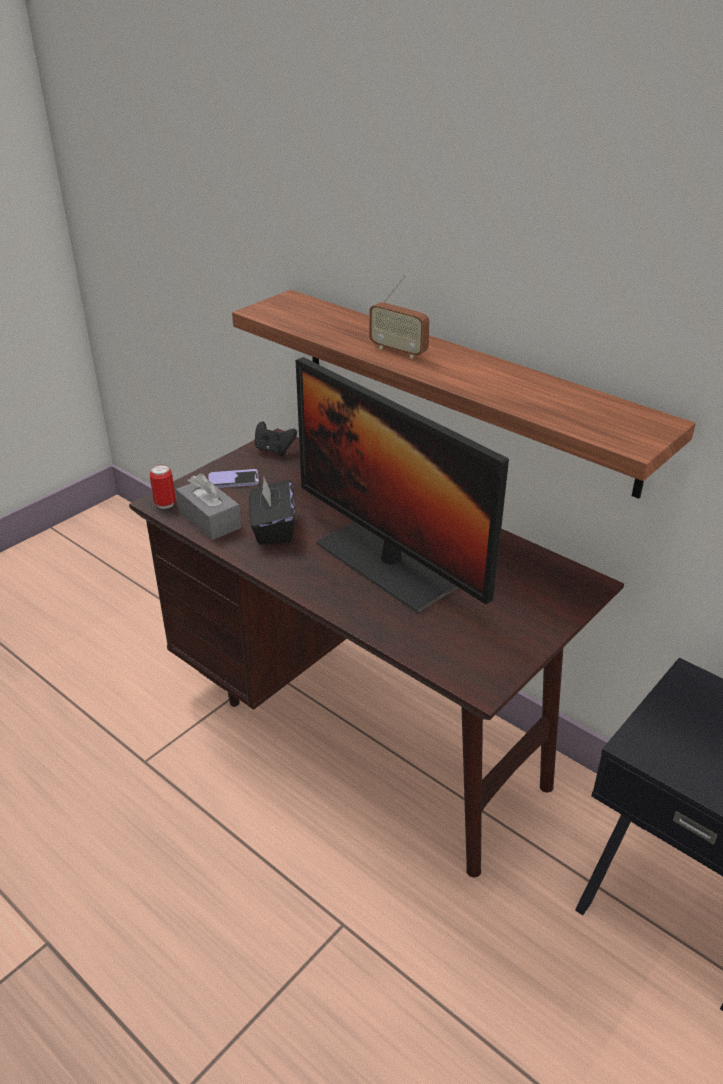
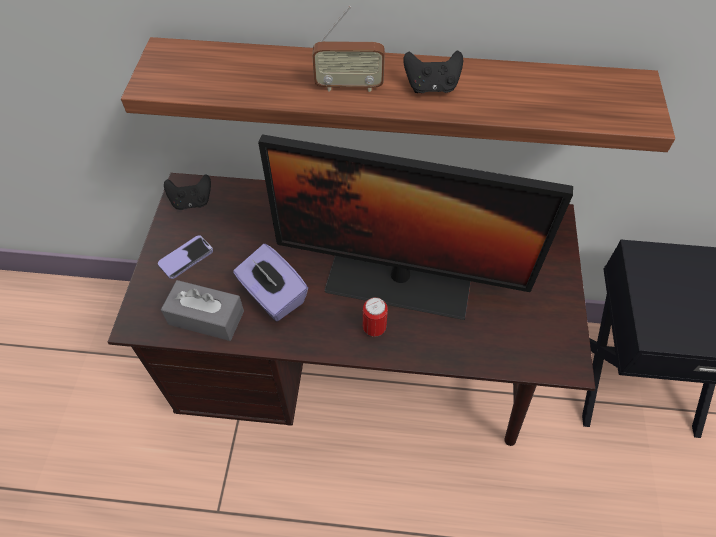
camera: 35 degrees left, 20 degrees up
(165, 504) = (145, 322): can -> can (374, 328)
(273, 529) = (273, 296): black tissue box -> purple tissue box
(464, 370) = (431, 87): none -> black game controller

